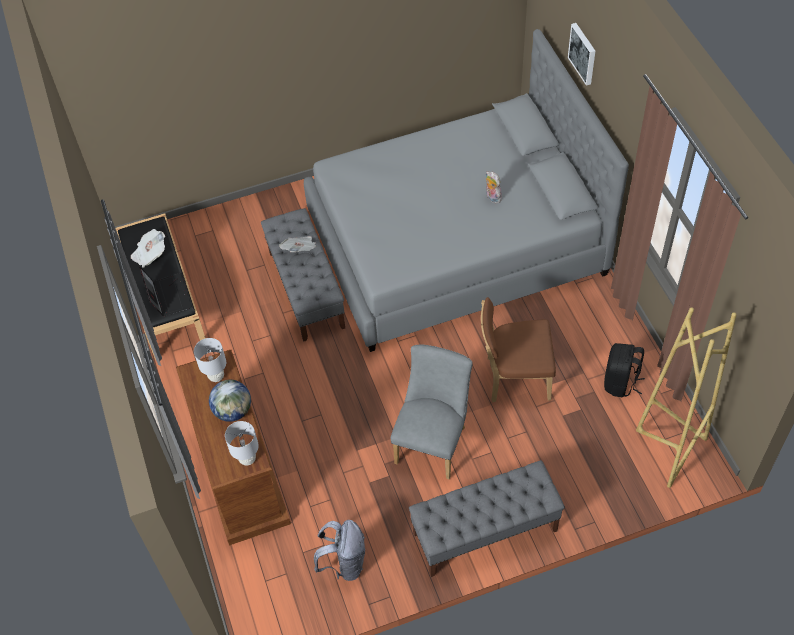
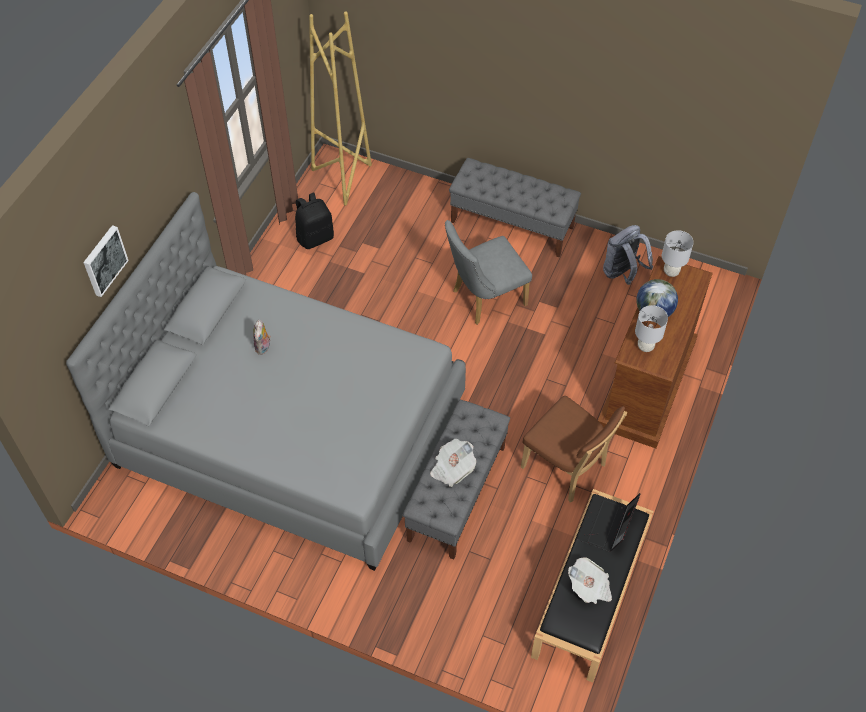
camera: 140 degrees left, 0 degrees up
(514, 378) = (379, 294): brown chair -> brown chair (566, 468)

